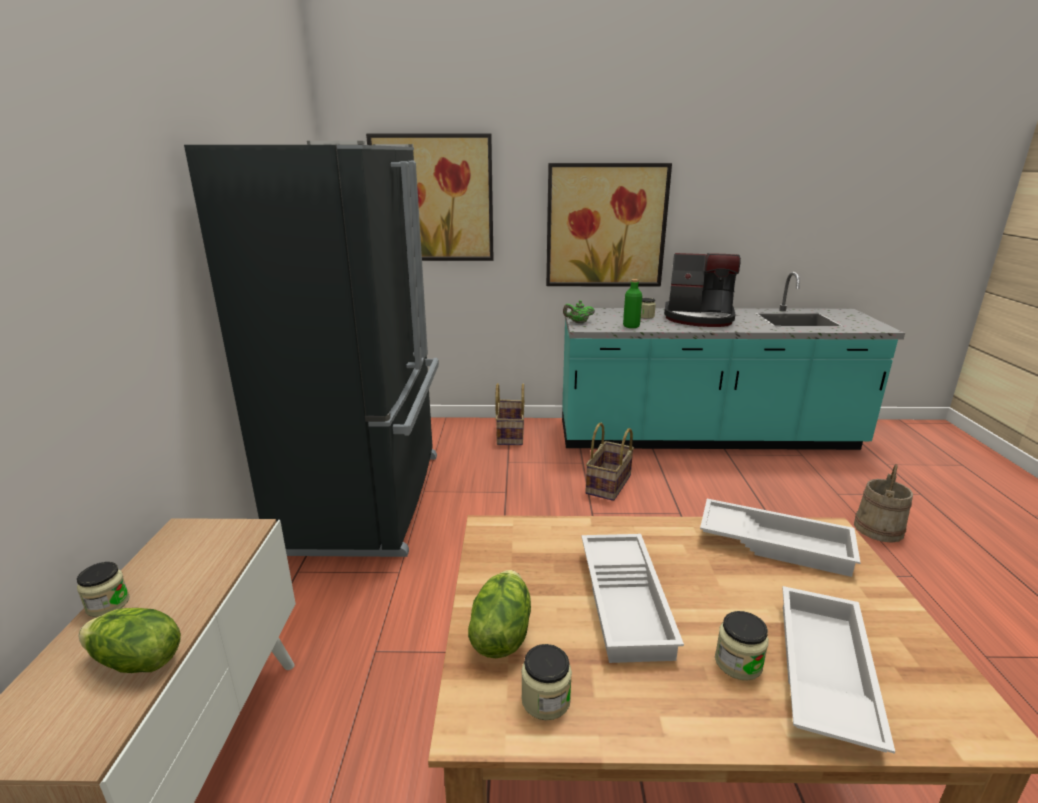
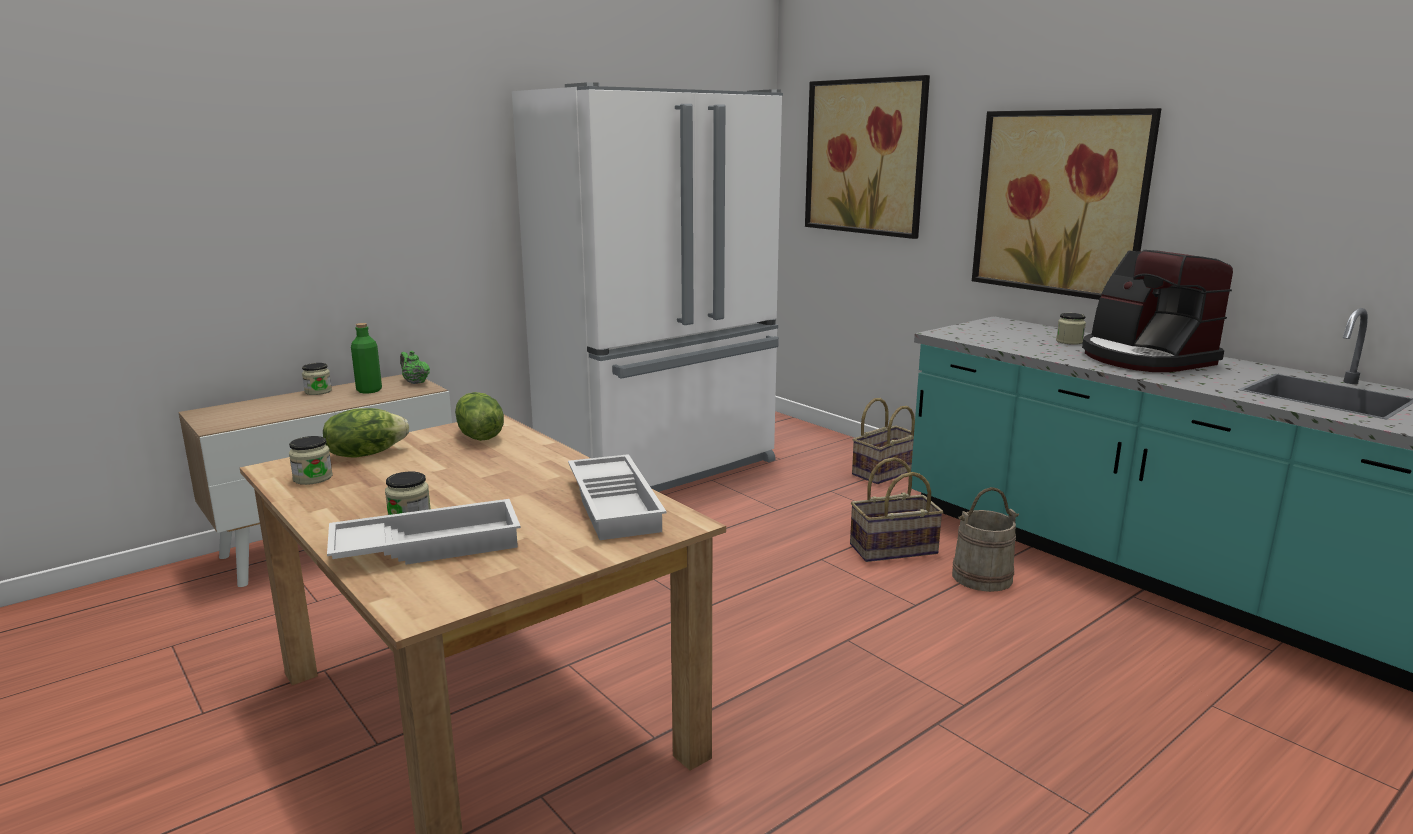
camera: 50 degrees right, 5 degrees down
(136, 662) = (280, 412): lettuce -> lettuce (478, 436)
(368, 499) = (661, 467): black fridge -> white fridge
(578, 322) = (955, 329): green teapot -> green teapot (415, 382)
(627, 602) = (447, 475): white tray -> none
(631, 326) = (1008, 344): green bottle -> green bottle (369, 390)
(878, 529) = (1175, 761): beige bucket -> beige bucket (982, 577)

